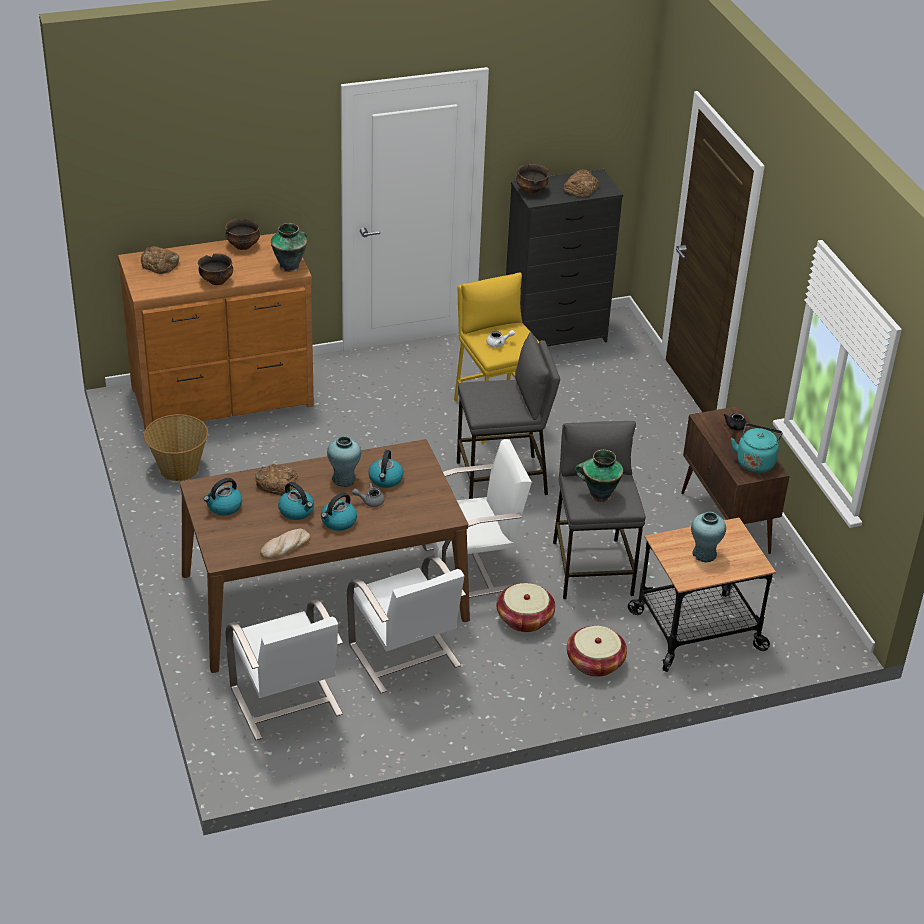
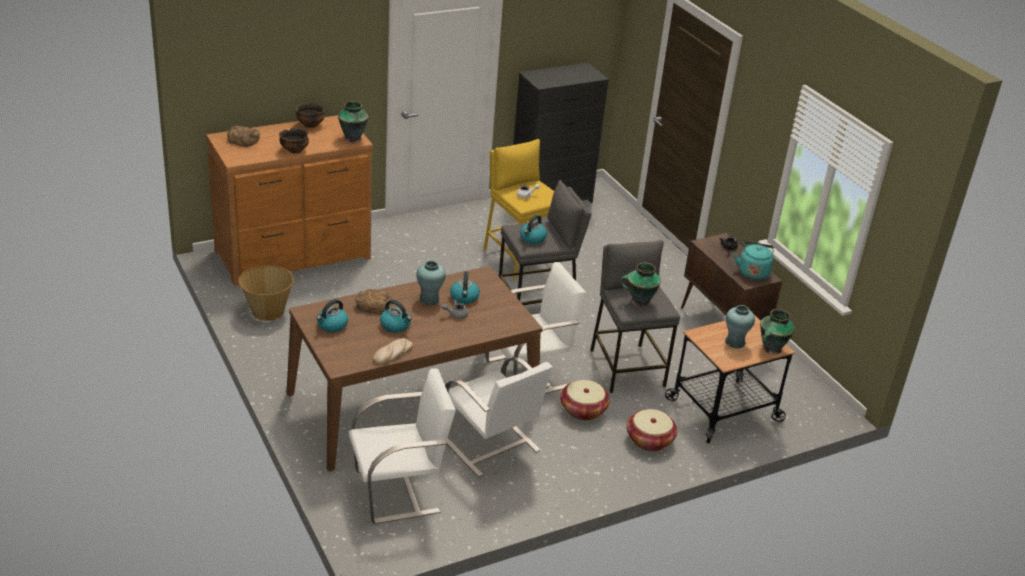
camera: 10 degrees left, 5 degrees down
(286, 702) = (399, 491): white chair -> white chair turned 75 degrees counterclockwise
(338, 522) = (433, 332): kettle -> kettle (532, 238)
(531, 190) = (537, 78): bowl -> none
(580, 188) = (574, 75): bread -> none
(746, 566) = (771, 349): none -> vase

